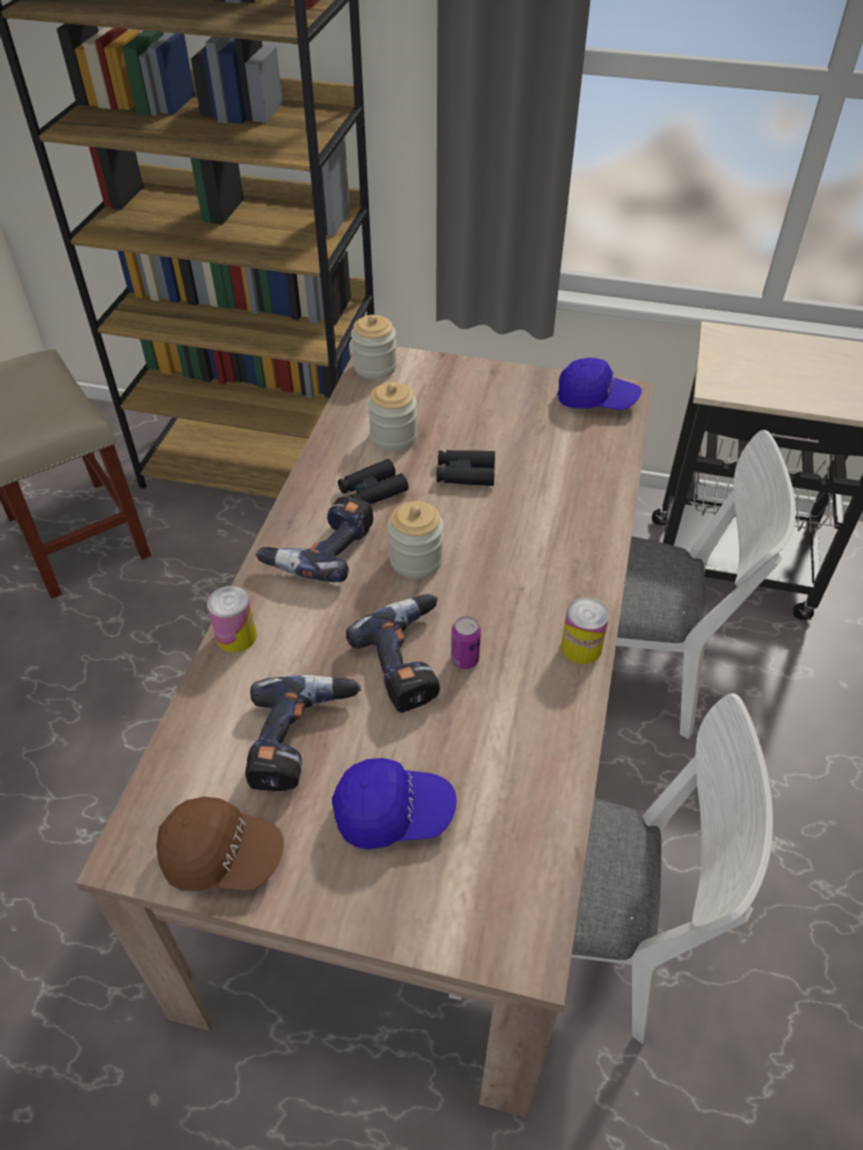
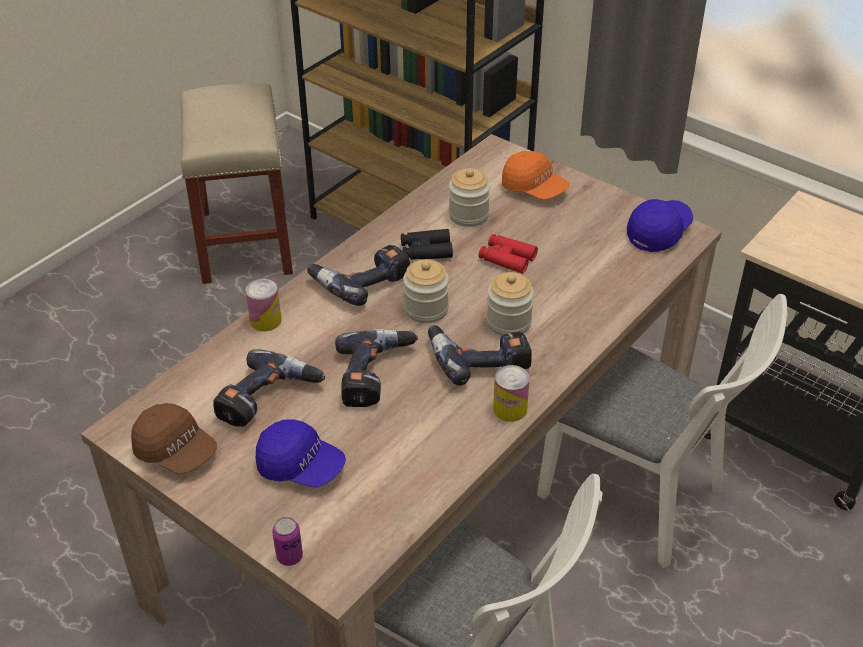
camera: 25 degrees right, 5 degrees down
(375, 367) = (489, 158): jar -> jar (509, 322)
(443, 388) = (534, 188): none -> orange cap
(465, 474) = (507, 258): black binoculars -> red binoculars
(465, 659) = (416, 388): can -> can (289, 556)
(510, 599) = (478, 359): none -> power drill
(596, 400) = (659, 232): blue cap -> blue cap turned 90 degrees counterclockwise

